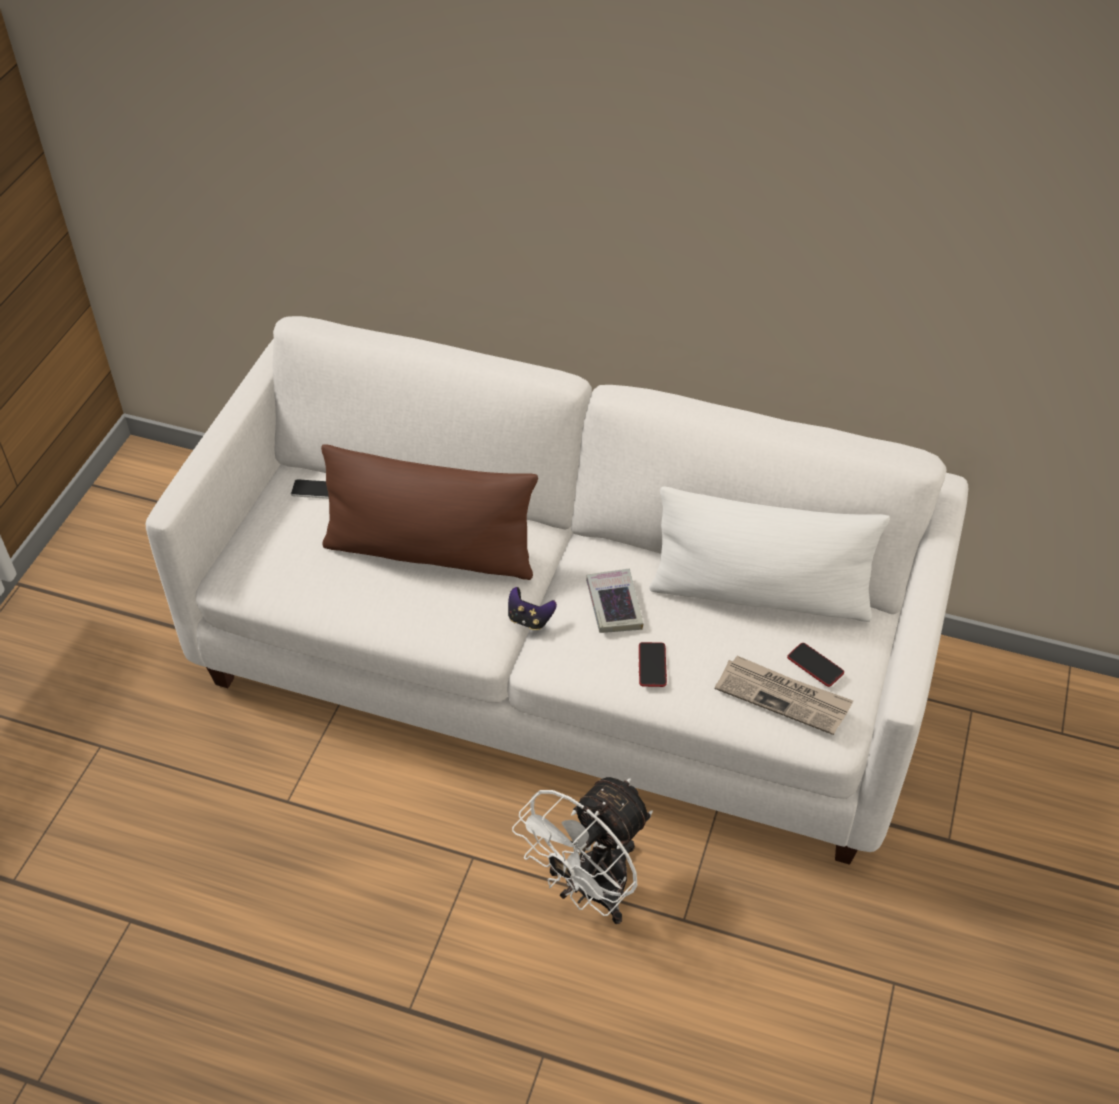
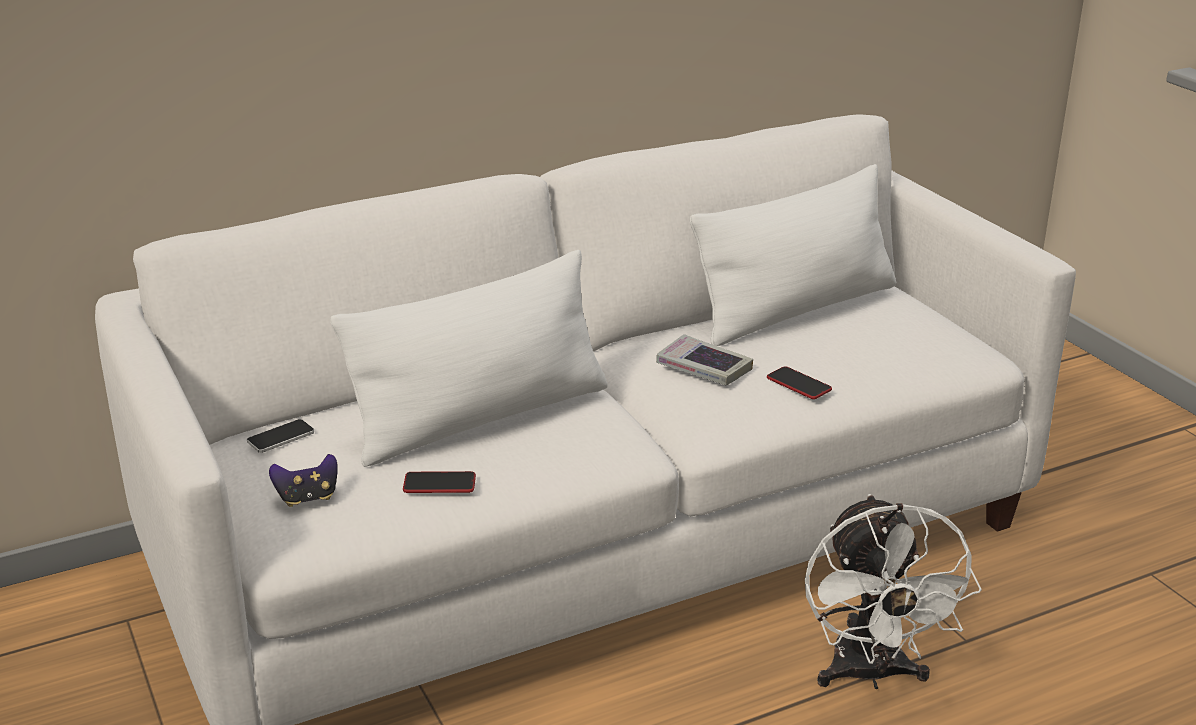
camera: 45 degrees left, 20 degrees down
(430, 552) = (481, 418): brown pillow -> white pillow
(529, 619) = (648, 414): game controller -> game controller (307, 498)
(783, 697) = (920, 350): newspaper -> none
(815, 665) = (906, 324): phone -> phone (439, 484)

